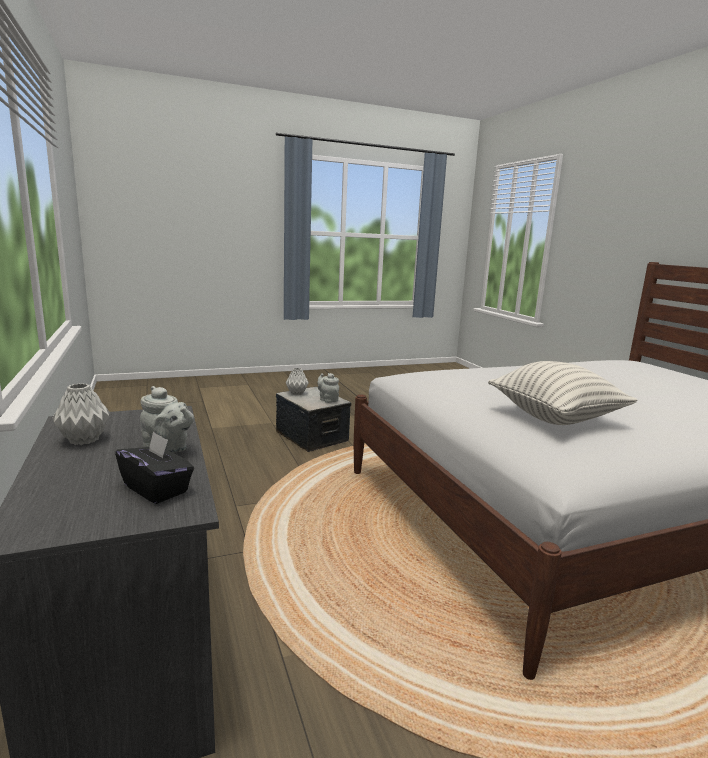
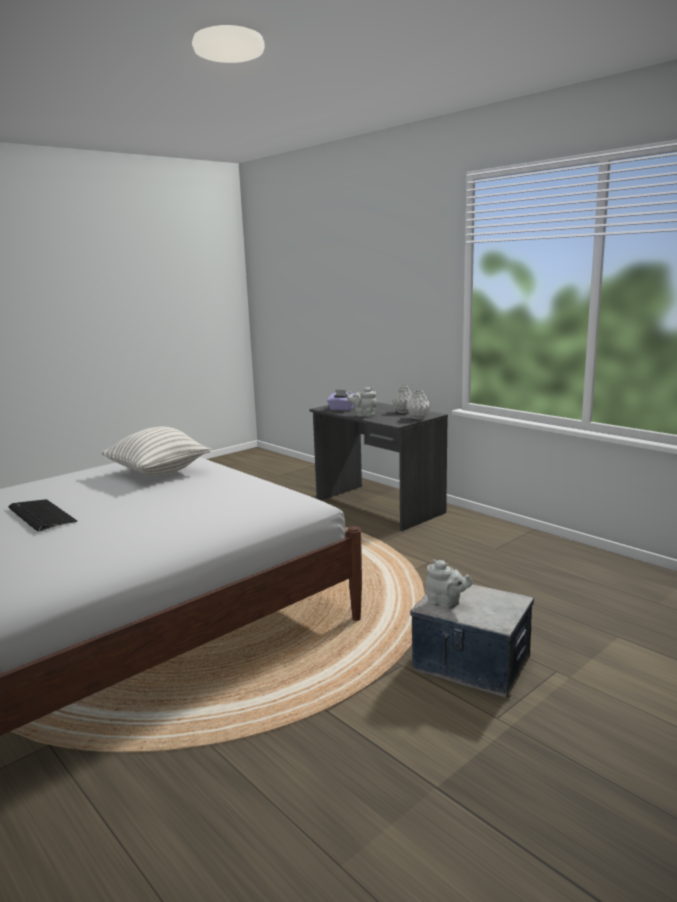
camera: 160 degrees right, 0 degrees up
(156, 489) = (341, 409): black tissue box -> purple tissue box
(297, 393) = (503, 603): grey vase -> grey vase (417, 418)
(631, 392) = (41, 516): none -> keyboard

